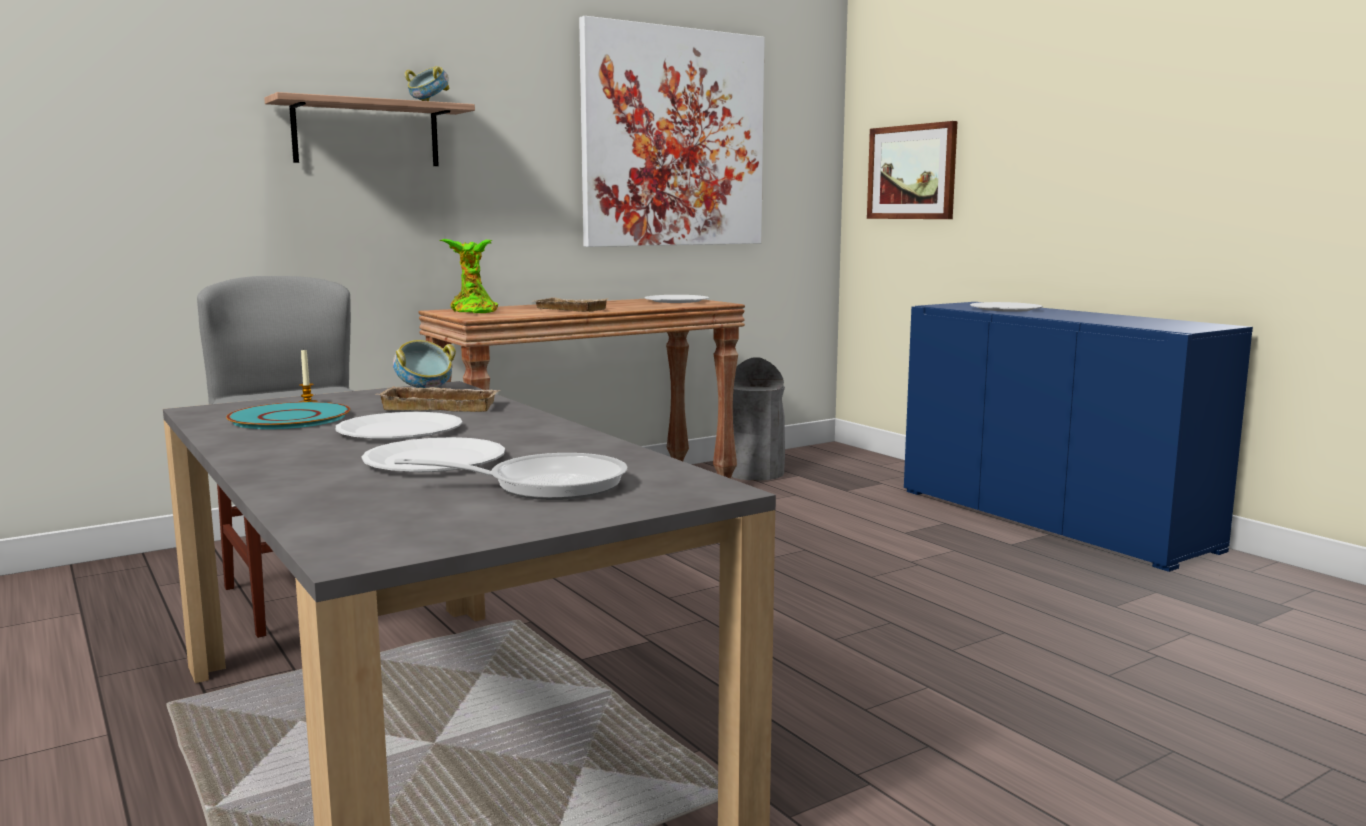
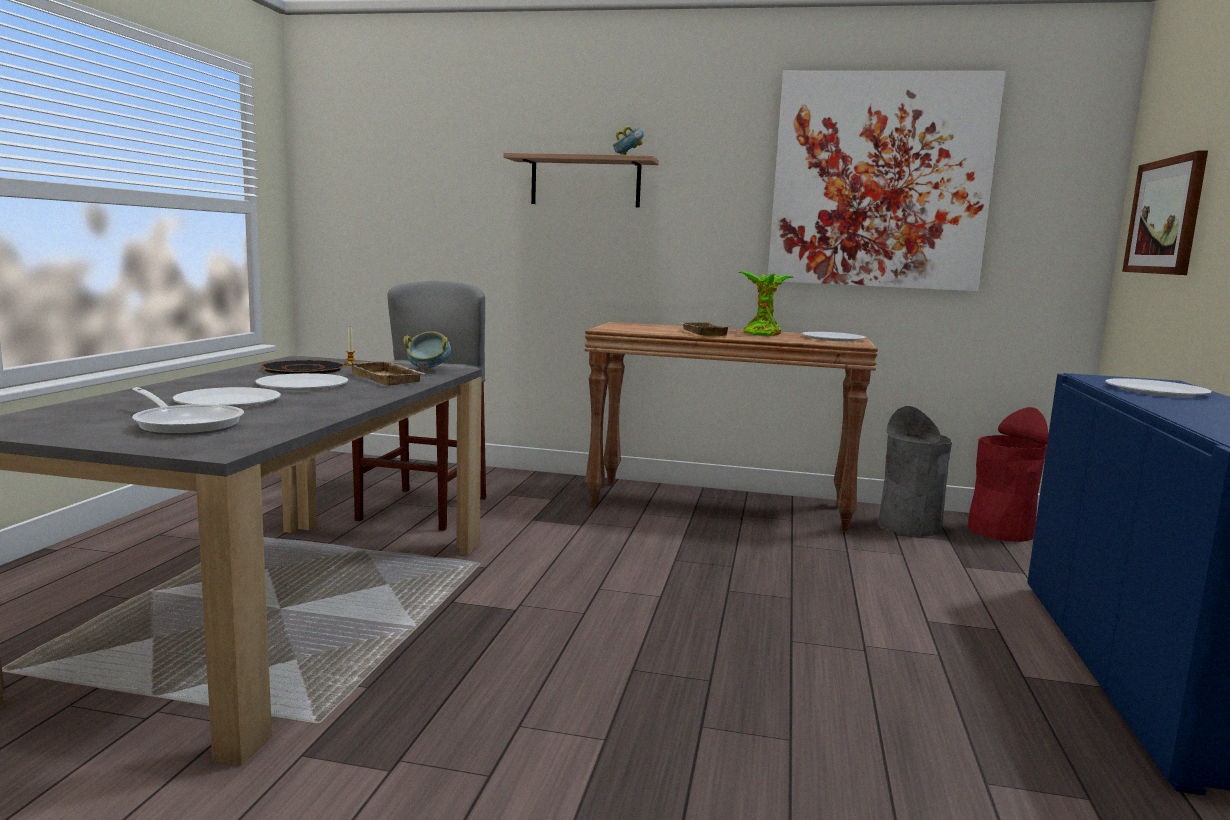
camera: 45 degrees right, 0 degrees up
(290, 418) = (303, 369): turquoise plate -> black plate
(472, 311) = (630, 326): potted plant -> potted plant (761, 334)
(811, 459) = (1000, 531): none -> red trash can

